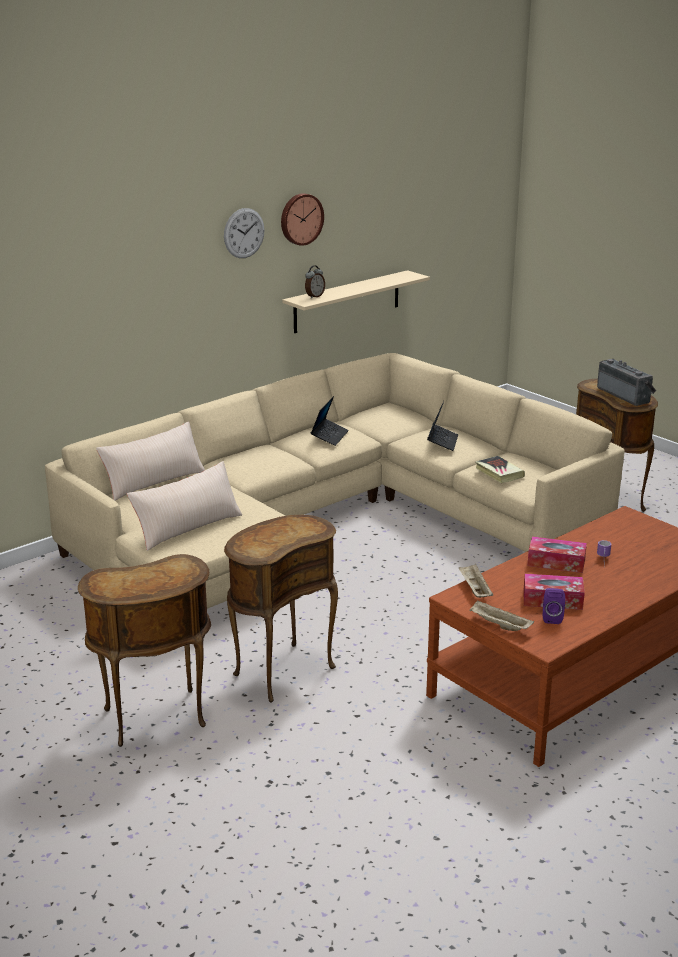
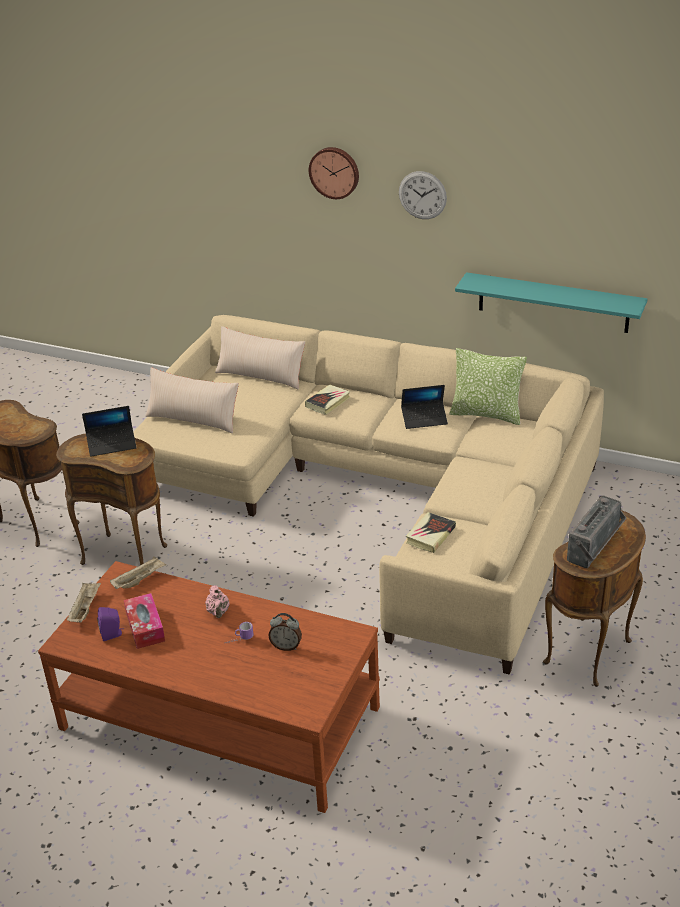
camera: 65 degrees right, 10 degrees up
(247, 465) = (328, 402): none -> book
(300, 219) = (494, 200): wall clock -> wall clock (334, 172)
(314, 296) = (491, 282): alarm clock -> alarm clock (286, 646)
(347, 301) = (553, 302): beige shelf -> turquoise shelf
(350, 416) = (486, 414): none -> pillow
(442, 441) = (472, 481): laptop -> laptop (112, 444)
(556, 562) = (218, 612): tissue box -> pink teapot

